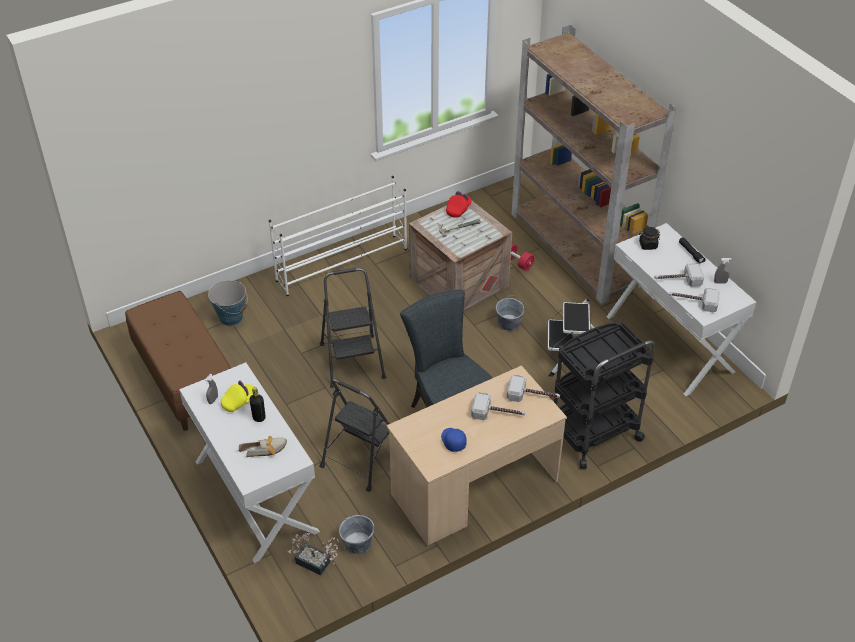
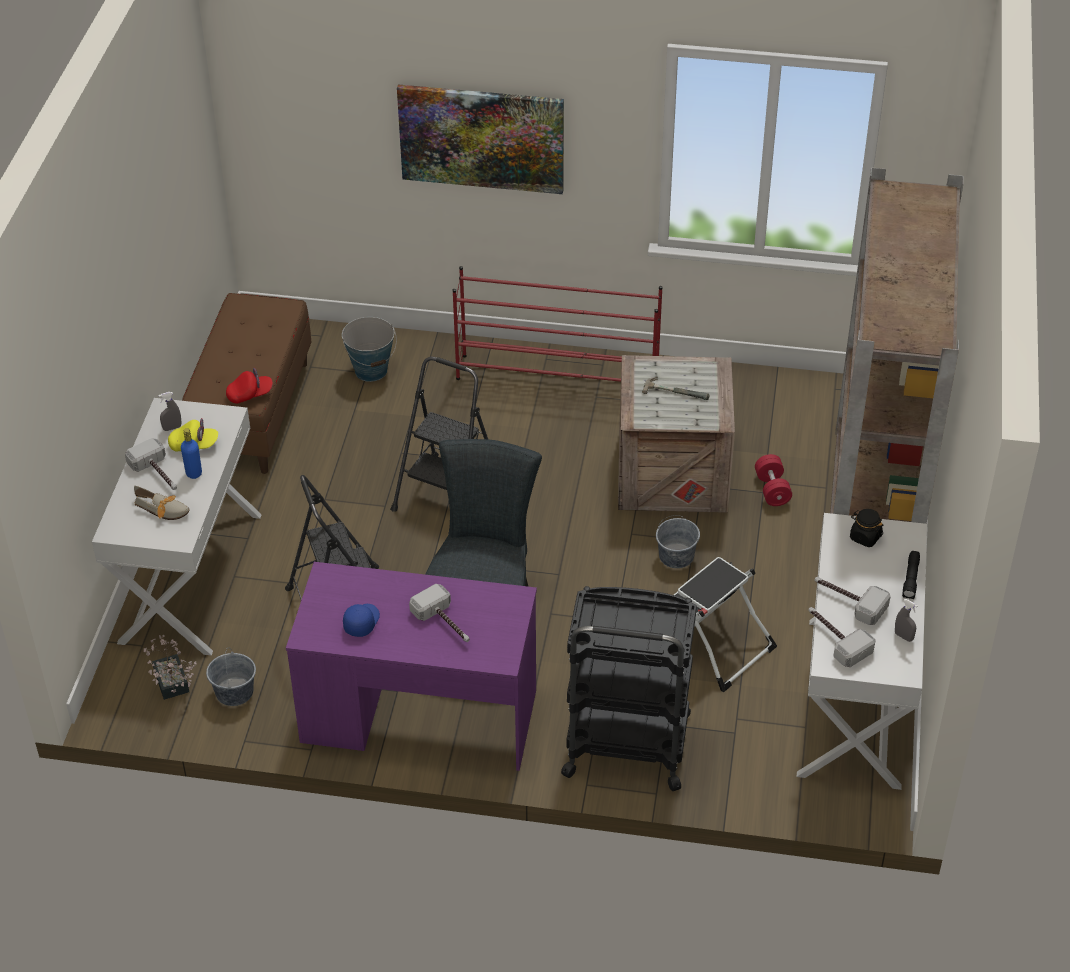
camera: 40 degrees right, 0 degrees up
(259, 418) = (194, 473): black bottle -> blue bottle
(262, 127) = (481, 138): none -> picture
(343, 265) = (558, 377): white shoe rack -> red shoe rack
(458, 210) = (700, 370): red cap -> red cap (250, 394)
(474, 488) = (419, 716): beige desk -> purple desk
(533, 396) = (508, 629): hammer -> hammer (158, 474)

